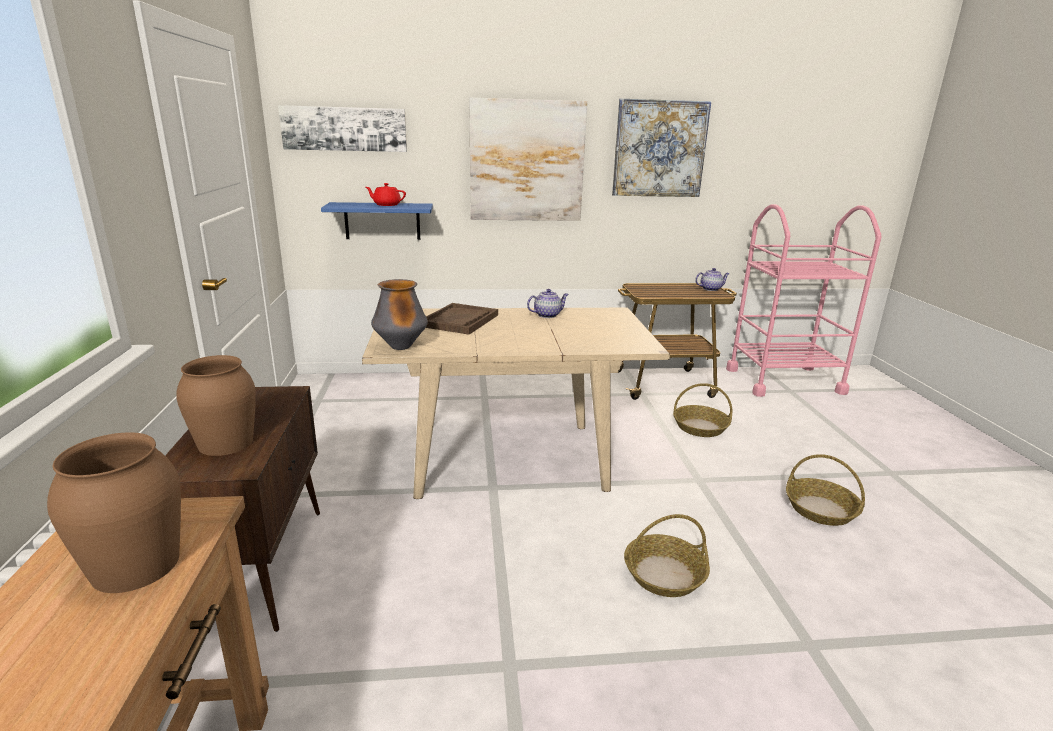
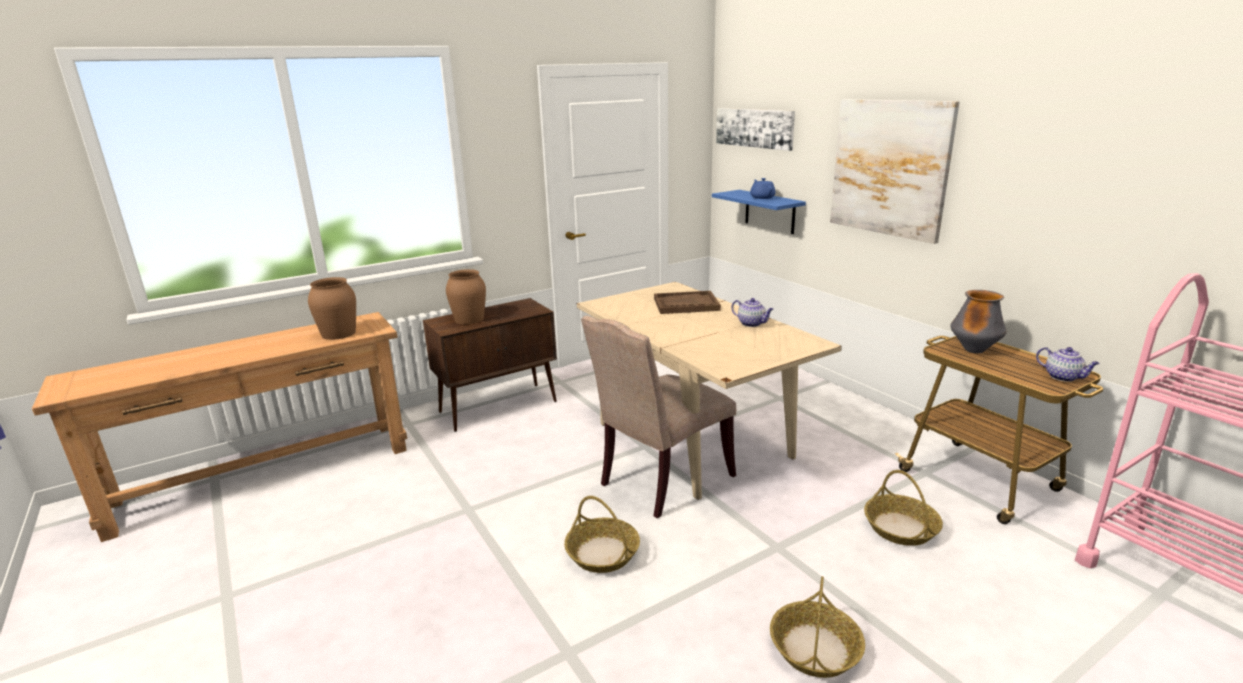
camera: 65 degrees right, 0 degrees up
(386, 205) = (762, 197): red teapot -> blue teapot
(401, 347) = (607, 305): vase -> vase (974, 350)
(565, 499) = (661, 481): none -> beige chair
(659, 149) = (1052, 165): picture -> none

